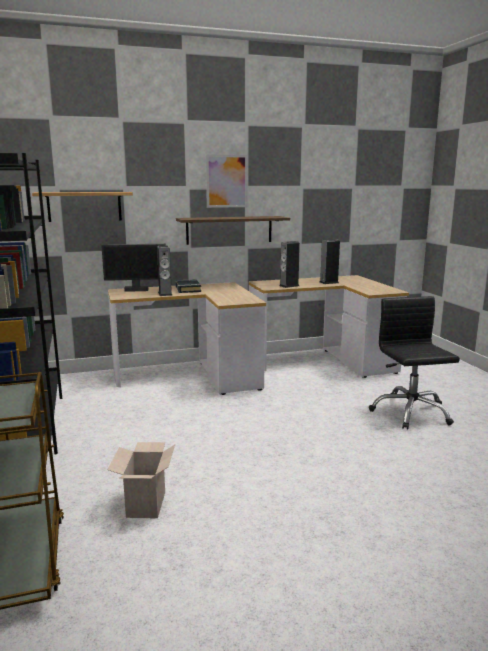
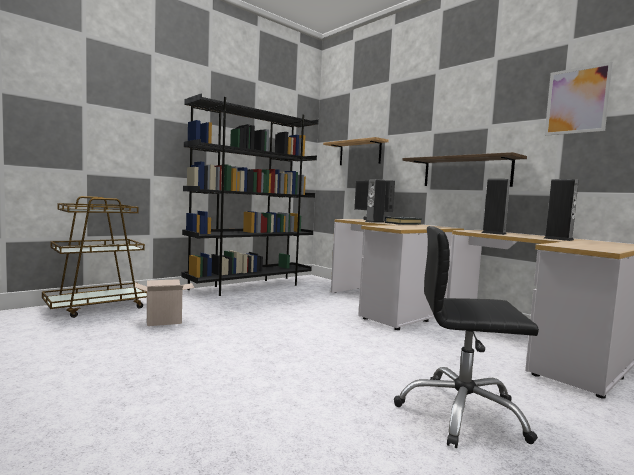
camera: 65 degrees right, 10 degrees down
(226, 181) = (468, 121): picture -> picture (577, 100)
(410, 412) = (461, 413): black office chair -> black office chair turned 135 degrees counterclockwise

